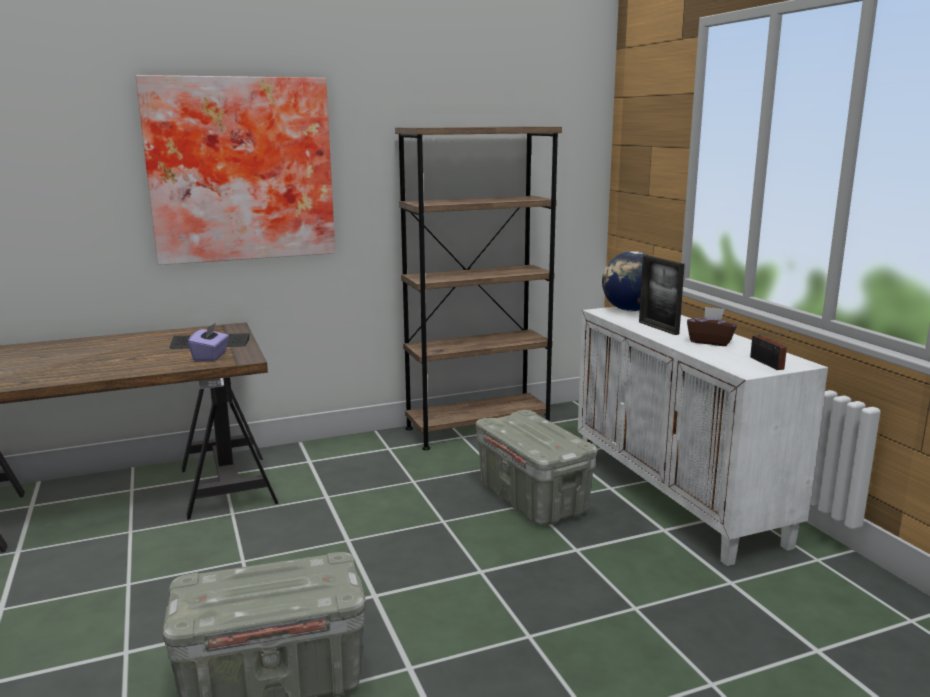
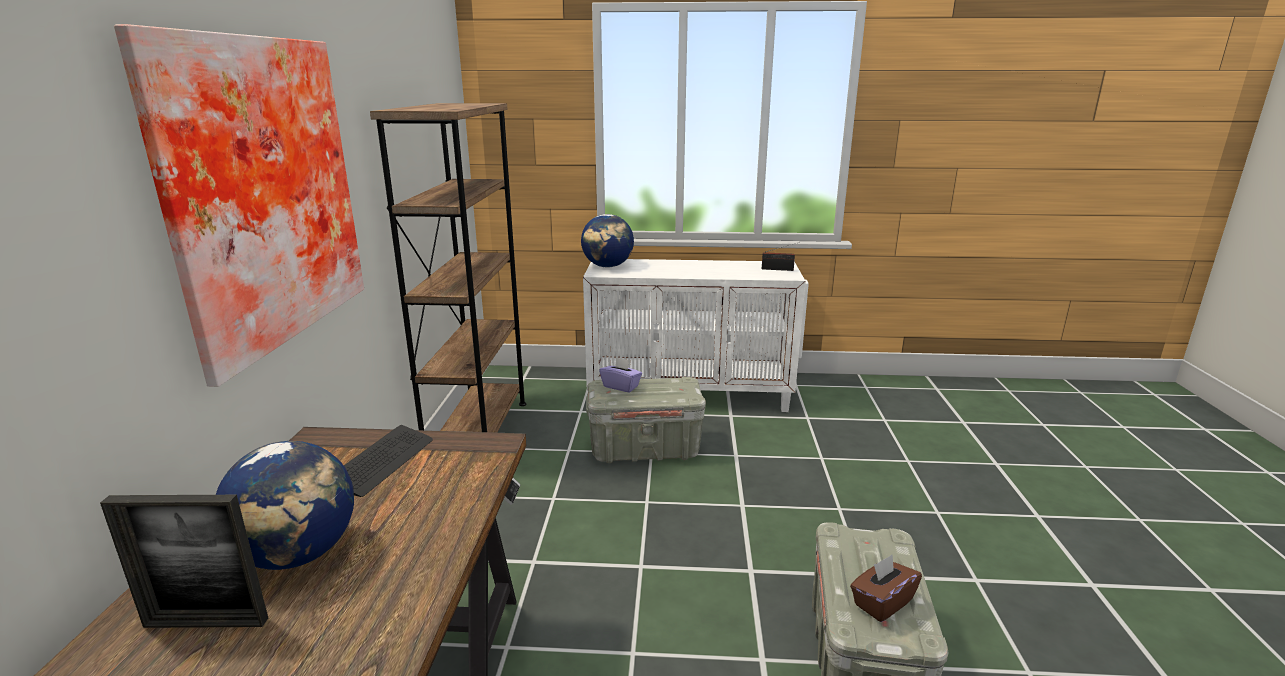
camera: 65 degrees left, 5 degrees up
(111, 352) = (298, 554): none -> globe
(211, 356) = (453, 467): purple tissue box -> purple tissue box (621, 386)
(658, 328) = (667, 271): picture frame -> picture frame (206, 622)
(710, 342) = (717, 268): brown tissue box -> brown tissue box (882, 602)

